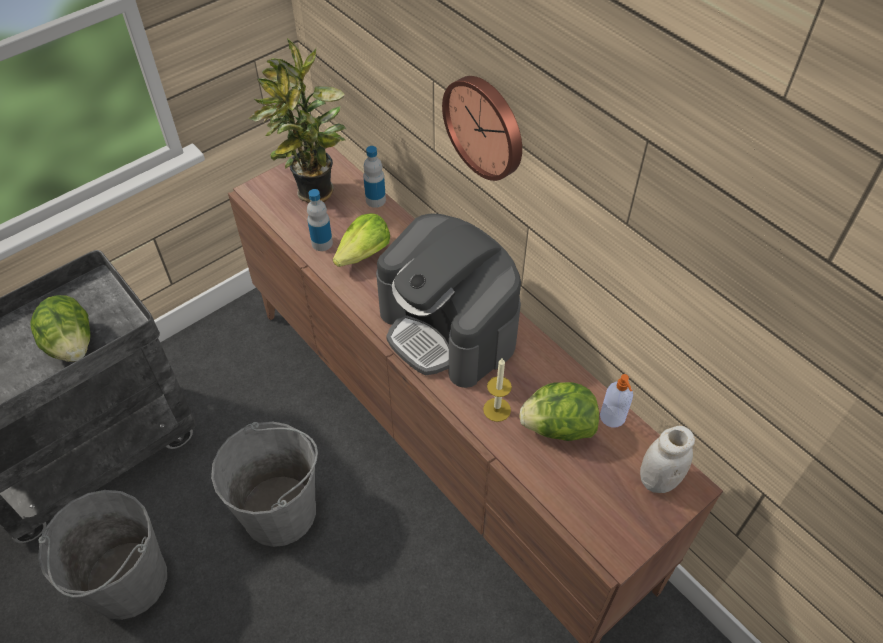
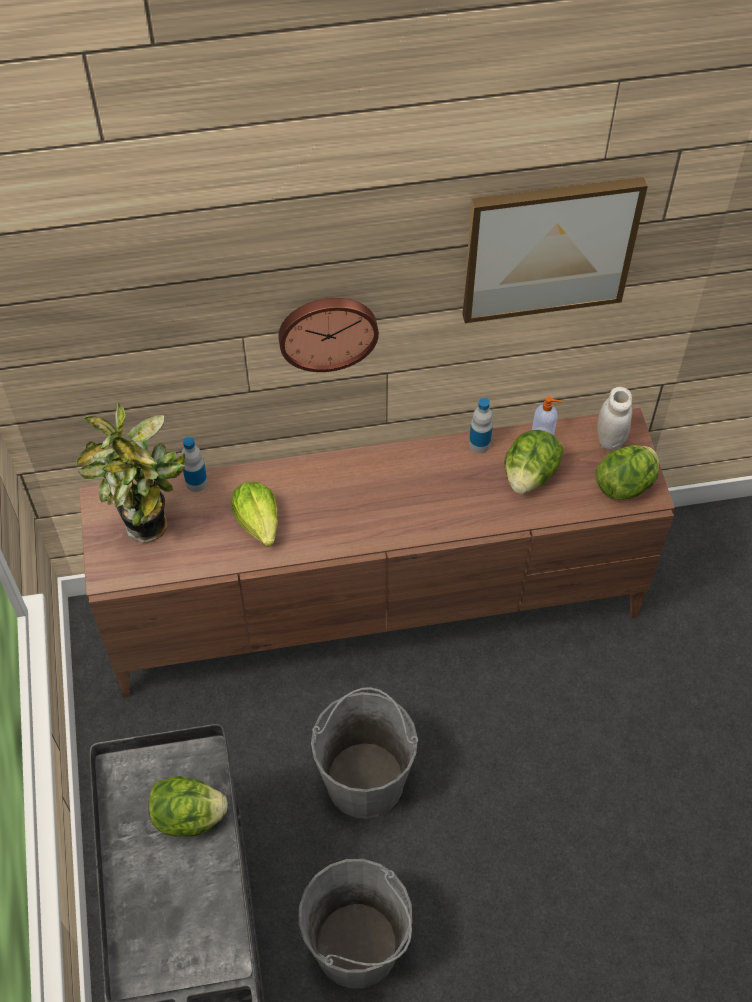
camera: 60 degrees left, 5 degrees up
(322, 243) = (220, 549): bottle -> bottle (479, 444)
(449, 328) = (388, 499): coffee machine -> none
(497, 409) = (489, 506): candle -> none
(613, 520) = (625, 484): none -> lettuce
(686, 189) = (549, 248): none -> picture

